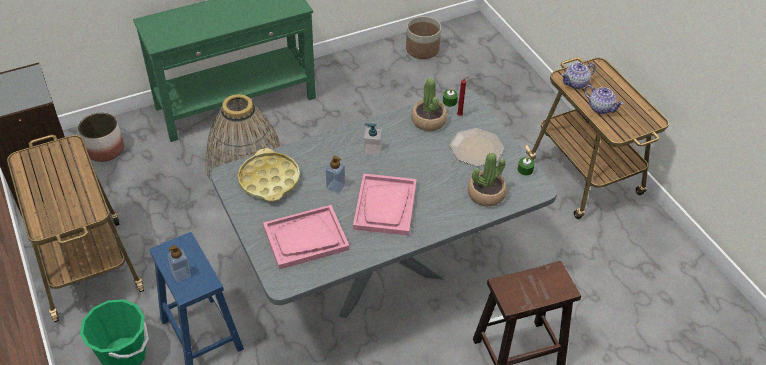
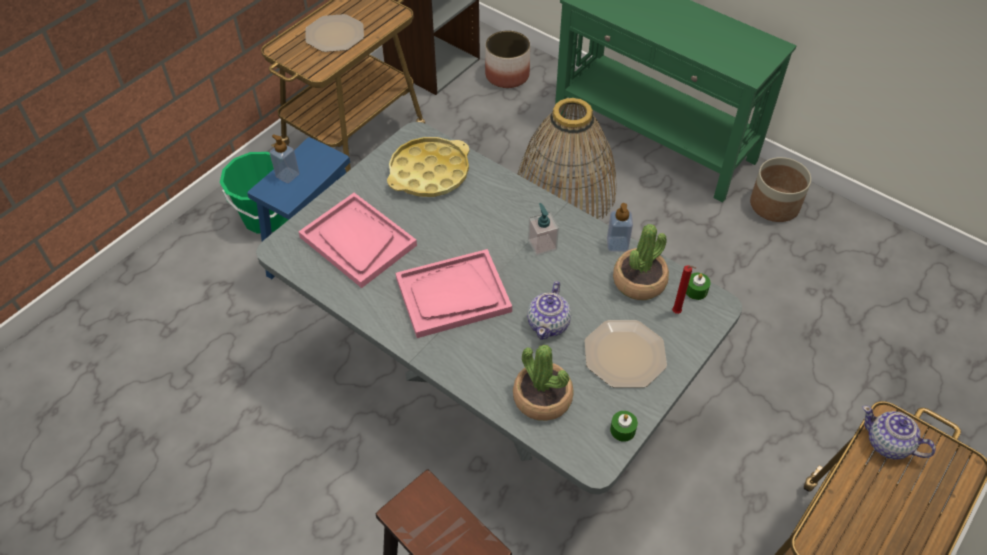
camera: 65 degrees right, 5 degrees up
(59, 189) = (335, 35): none -> plate
(335, 186) = (456, 235): soap dispenser -> soap dispenser (617, 244)
(422, 49) = (914, 271): planter -> planter (775, 205)
(600, 108) = (859, 498): teapot -> teapot (549, 323)

